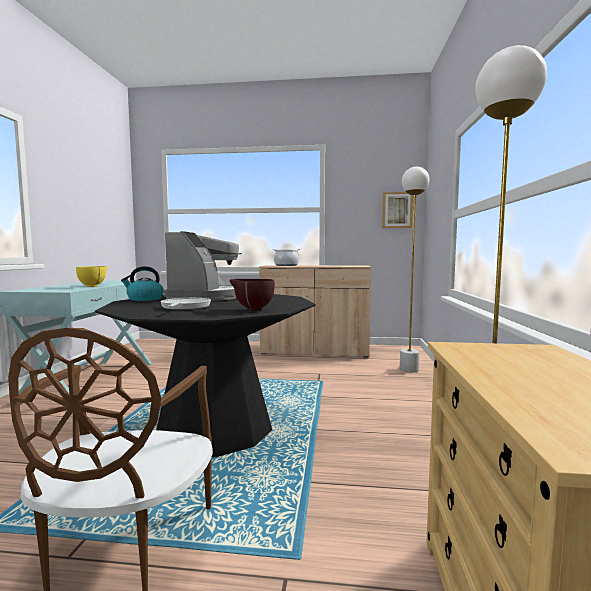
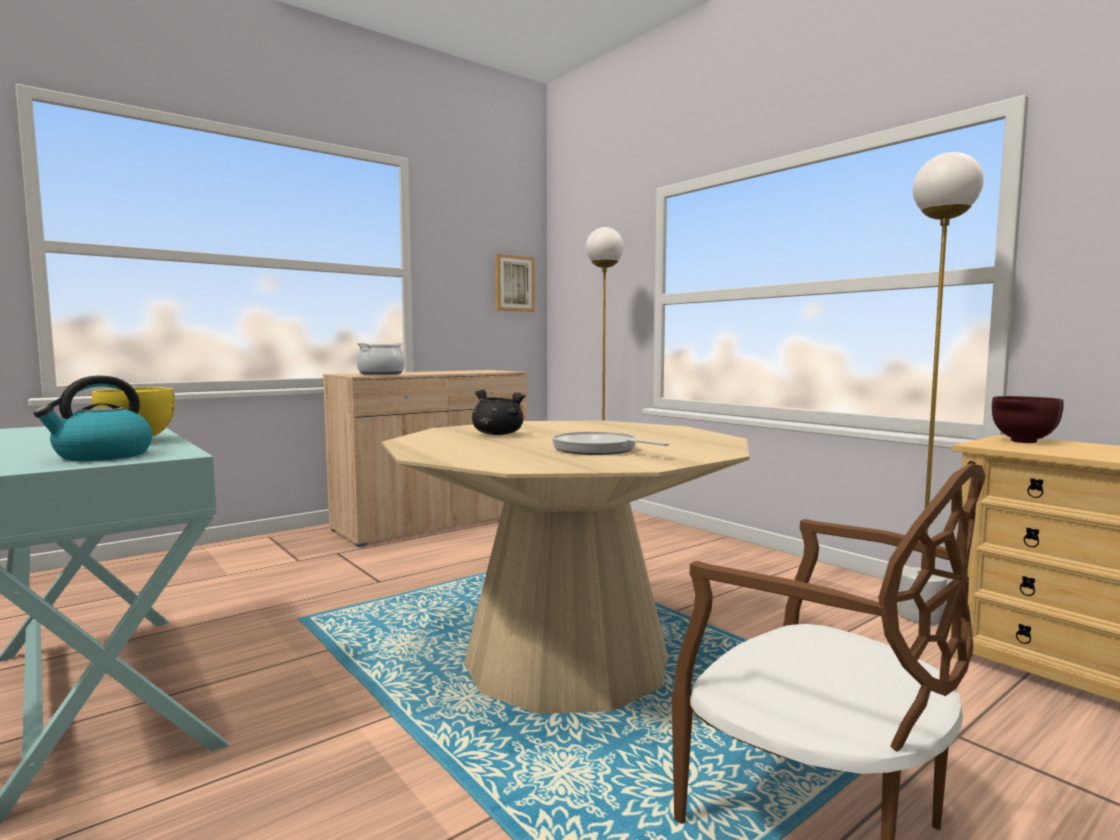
camera: 45 degrees left, 0 degrees up
(144, 299) = (428, 449): kettle -> kettle (102, 456)
(207, 297) = (497, 434): coffee machine -> black cooking pot
(214, 428) = (566, 661): black dining table -> beige dining table
(252, 309) = (688, 440): brown bowl -> brown bowl (1021, 442)

